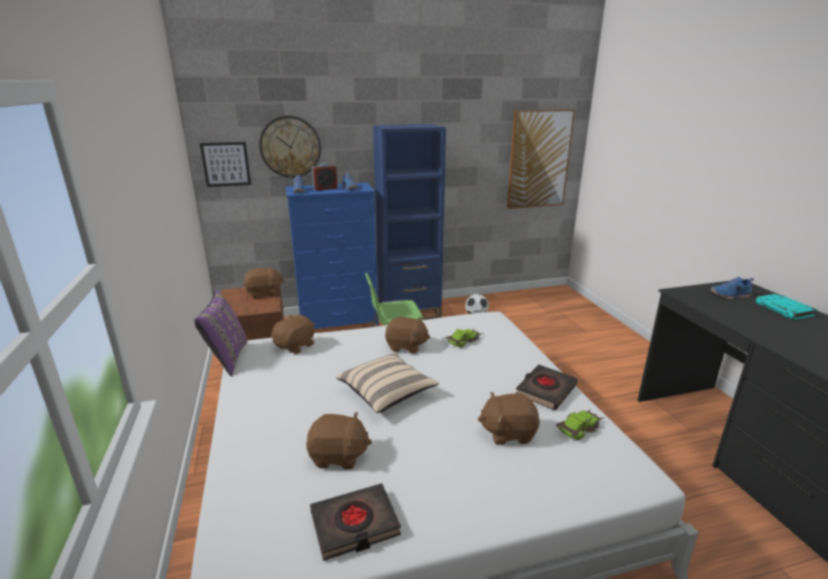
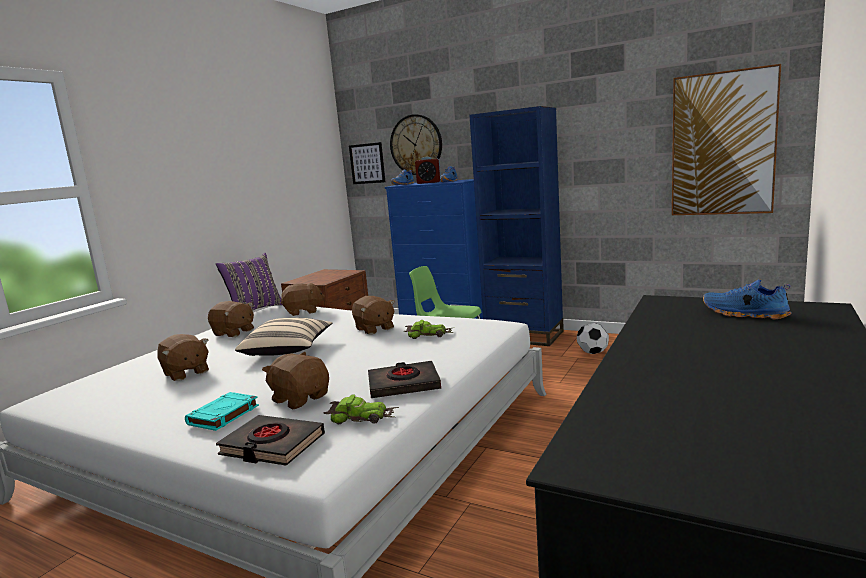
camera: 45 degrees right, 10 degrees down
(264, 293) = (341, 274): brown plush toy -> brown plush toy (233, 332)
(355, 525) = (114, 405): black book -> black book (272, 445)
(784, 310) = (795, 341): turquoise book -> turquoise book (223, 415)

